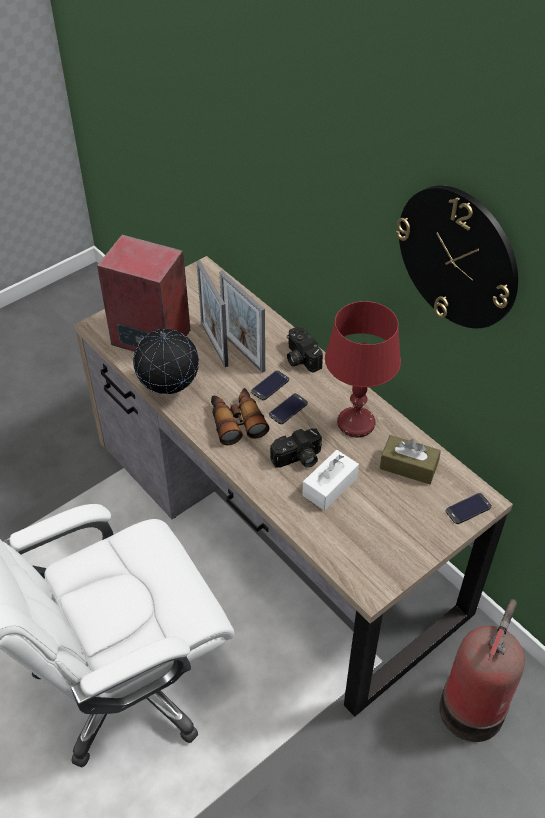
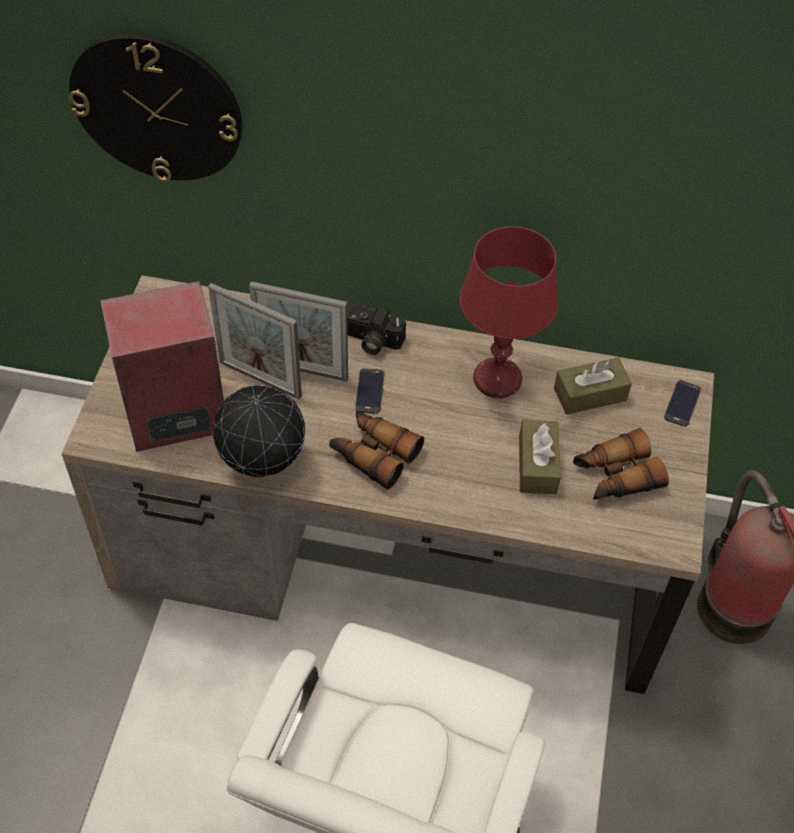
camera: 40 degrees left, 5 degrees up
(288, 409) = (414, 406): phone -> none
(298, 459) = (478, 456): camera -> none
(330, 486) = (537, 465): white tissue box -> brown tissue box
(374, 524) = (615, 476): none -> binoculars
(457, 257) = (606, 130): wall clock -> wall clock (157, 107)

